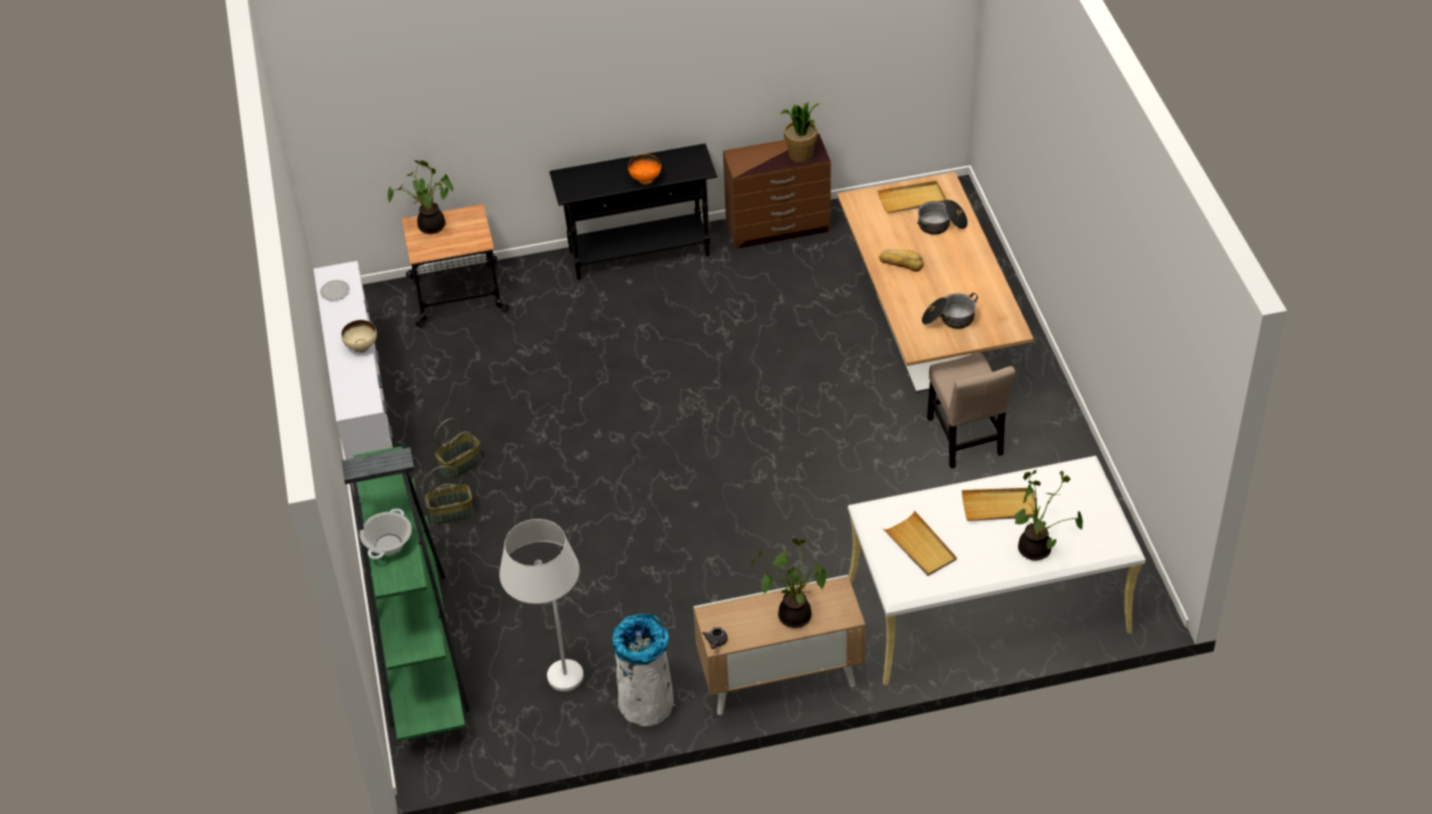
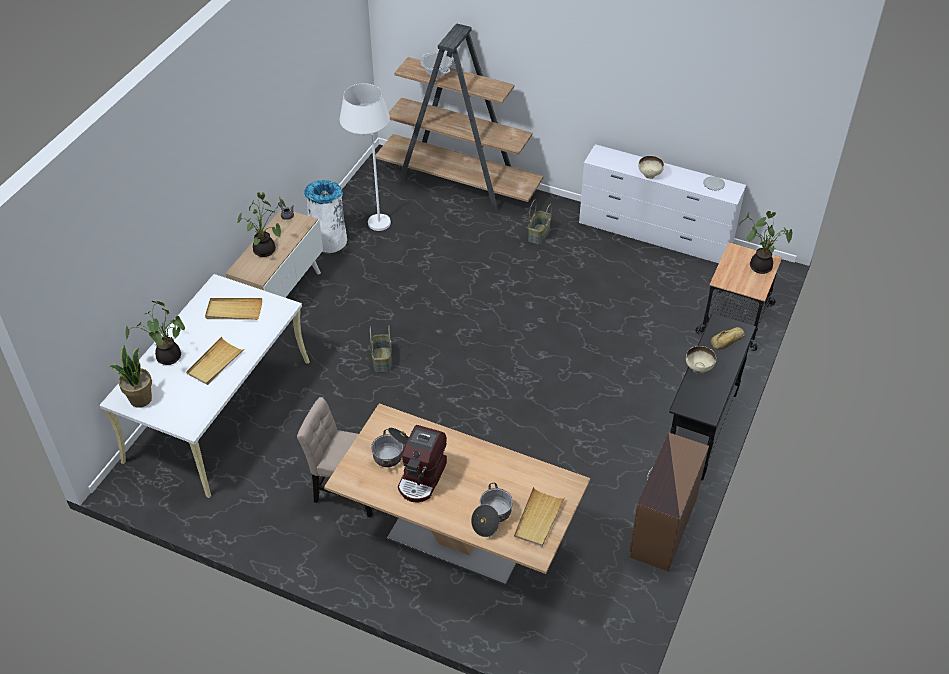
camera: 125 degrees right, 0 degrees up
(417, 645) = (459, 184): green bookcase -> brown bookcase
(460, 464) = (574, 253): basket -> basket (382, 360)
(645, 180) = (699, 368): orange bowl -> beige bowl
(801, 155) = (660, 488): potted plant -> potted plant (140, 399)
(901, 262) = (475, 464): bread -> bread (728, 341)
(953, 285) = (422, 478): none -> coffee machine

